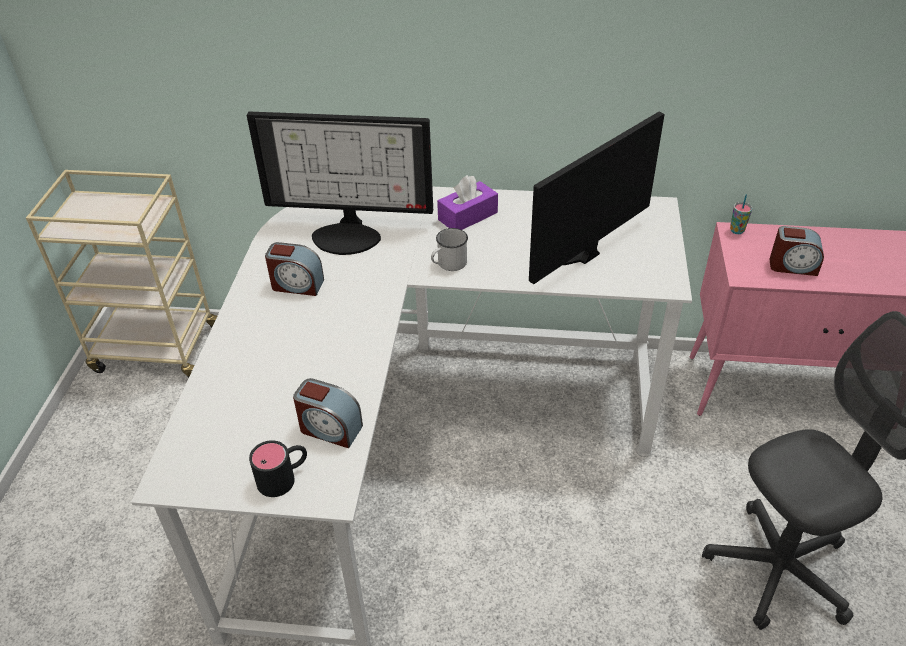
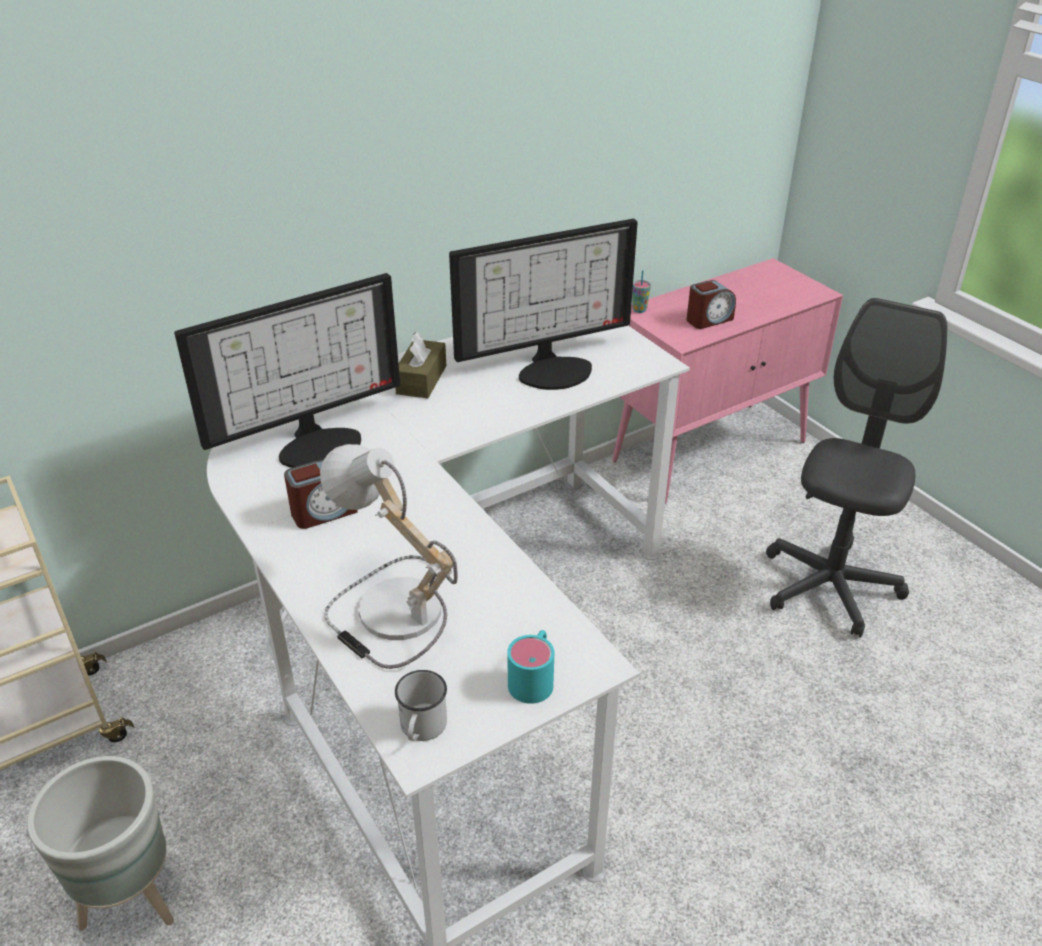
camera: 40 degrees left, 5 degrees down
(117, 478) = (130, 900): none -> grey planter
(256, 376) = (390, 611): none -> table lamp
(284, 477) = (534, 677): black mug -> turquoise mug
(330, 429) = (524, 614): alarm clock -> none
(448, 264) = (455, 427): white mug -> white mug (421, 729)
(468, 216) = (421, 380): purple tissue box -> brown tissue box
(574, 250) = (553, 368): monitor -> monitor turned 120 degrees counterclockwise

